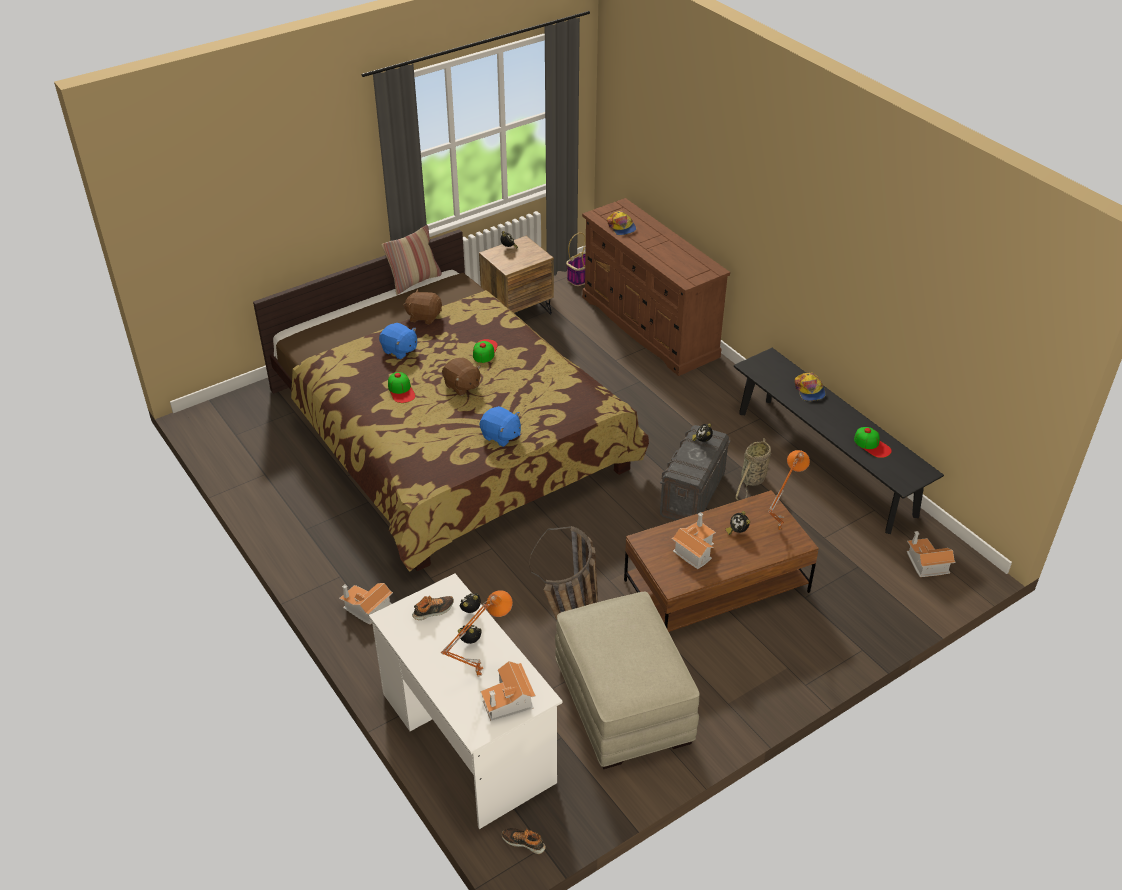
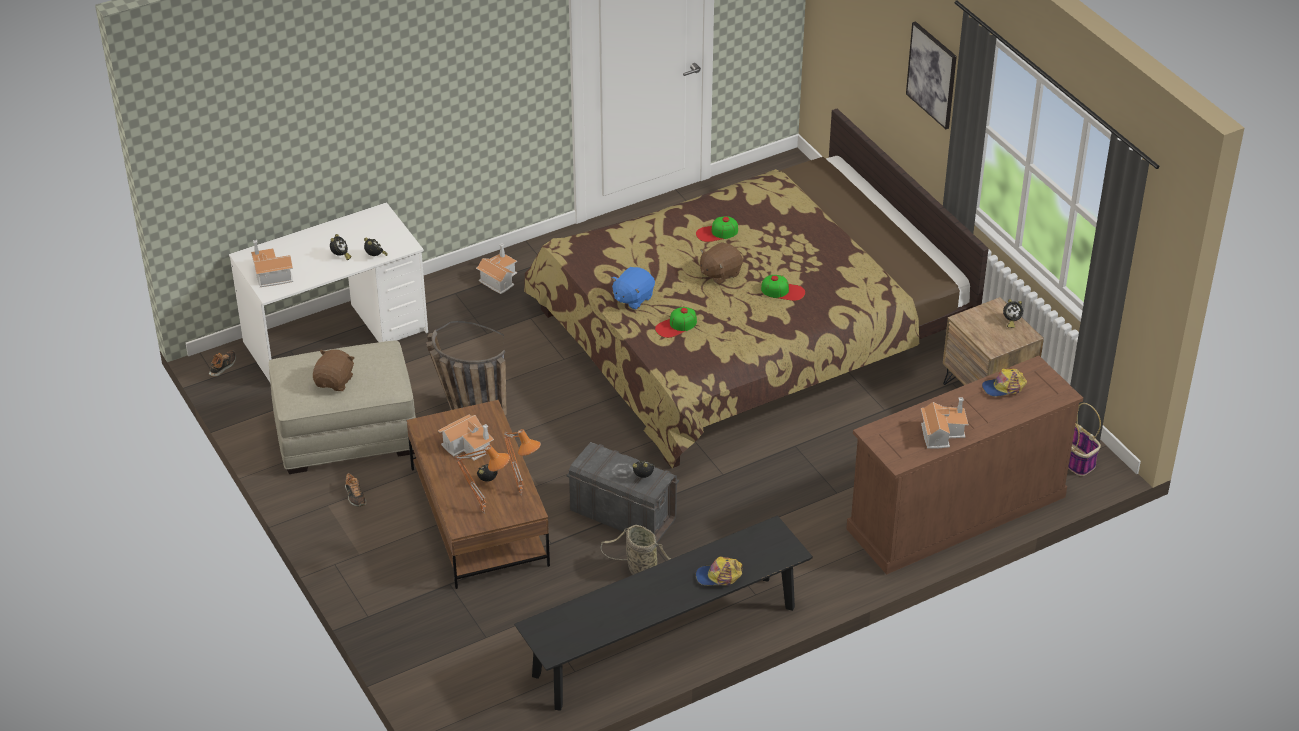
camera: 95 degrees right, 0 degrees up
(329, 177) = (932, 74): none -> picture
(399, 350) = (788, 231): blue plush toy -> none
(414, 281) = (935, 246): pillow -> none
(424, 316) = (852, 248): brown plush toy -> brown plush toy (335, 381)
(433, 611) = (381, 236): shoe -> shoe (355, 496)
(478, 674) = (304, 259): orange table lamp -> orange table lamp (522, 494)
(872, 445) = (608, 614): cap -> cap (676, 325)
(925, 563) = (479, 698): toy house -> toy house (942, 432)

